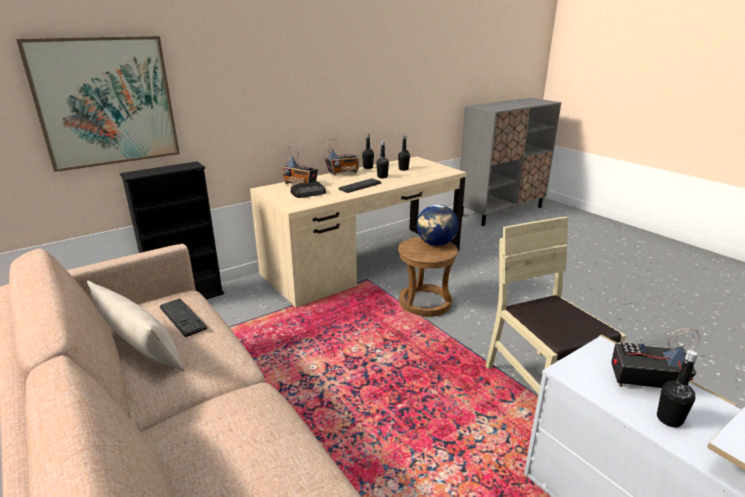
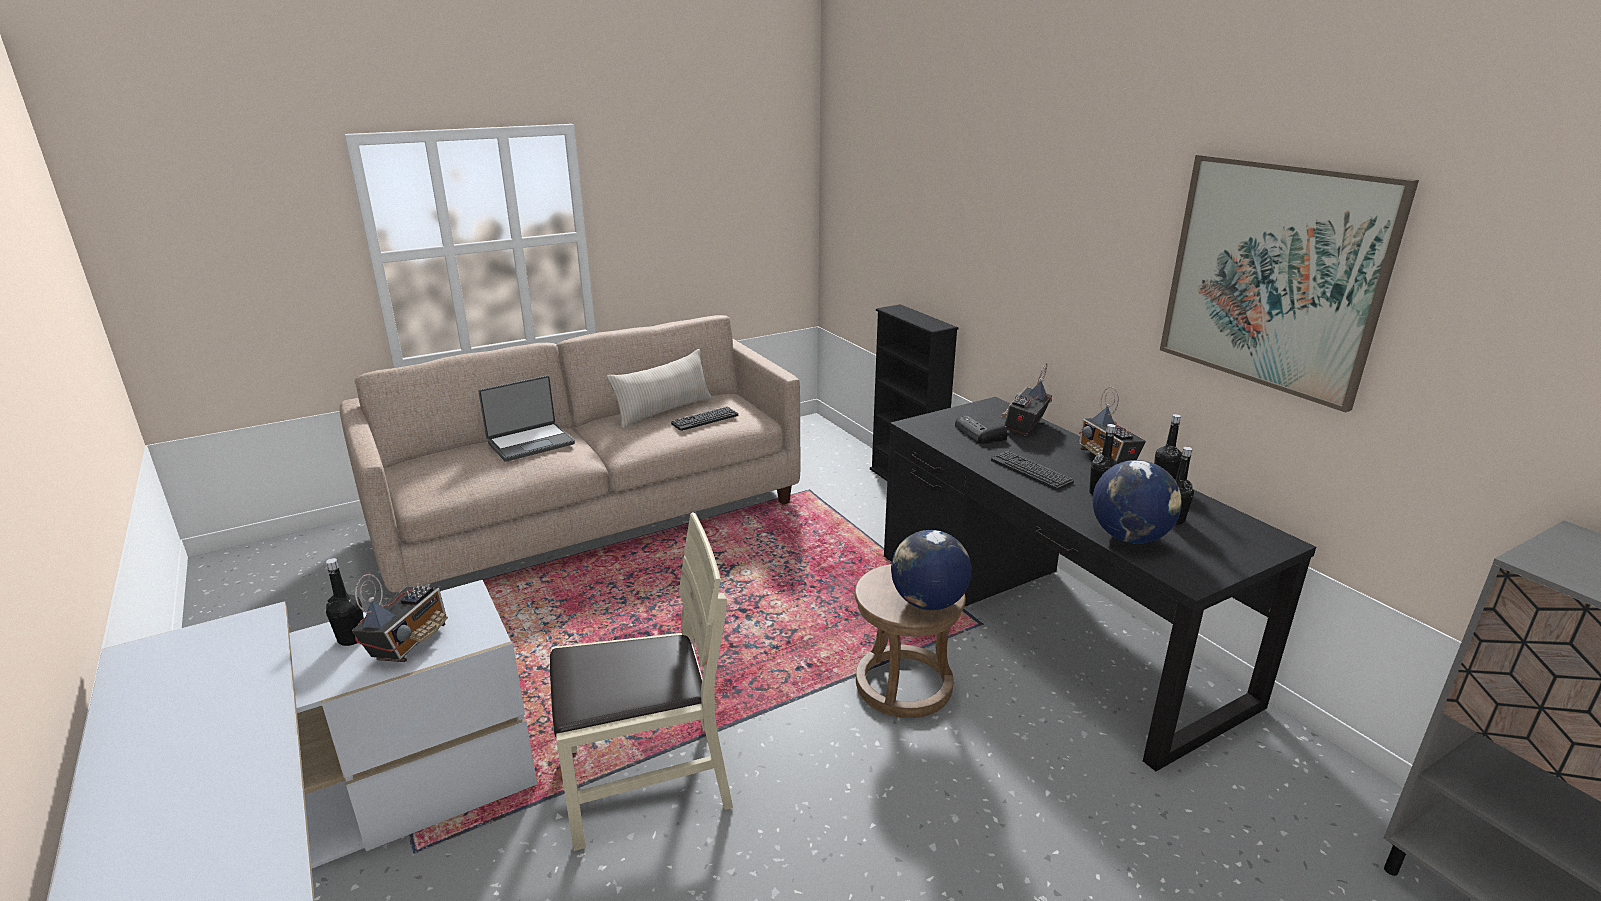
camera: 95 degrees right, 0 degrees up
(106, 102) = (908, 224): picture -> picture (1273, 276)
(212, 439) = (530, 443): none -> laptop
(364, 262) = (1051, 624): beige desk -> black desk
(422, 176) = (1130, 537): none -> globe

